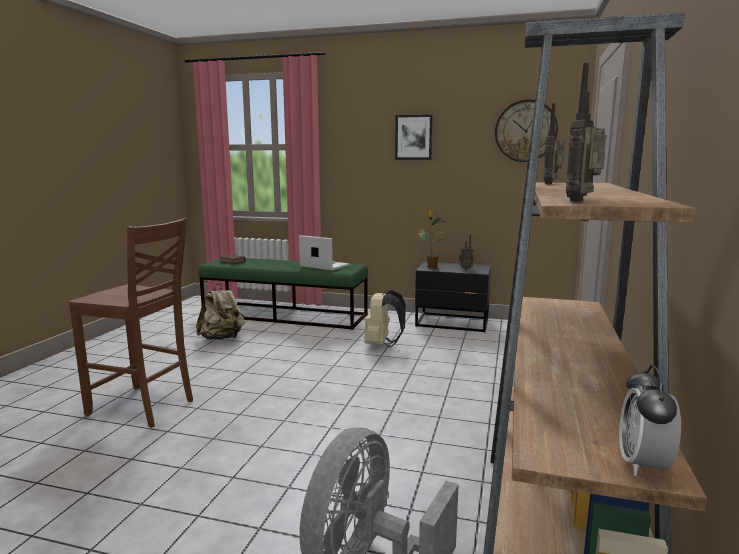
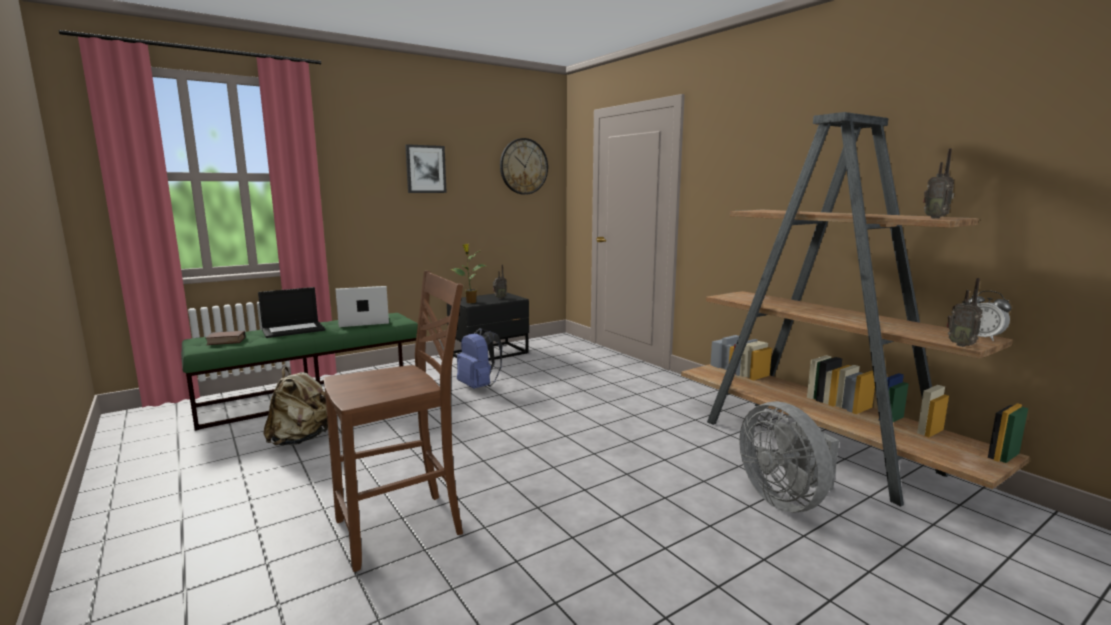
camera: 50 degrees left, 0 degrees up
(277, 262) = (294, 329): none -> laptop
(382, 344) = (479, 386): beige backpack -> blue backpack
(552, 184) = (765, 211): radio -> radio (961, 345)

